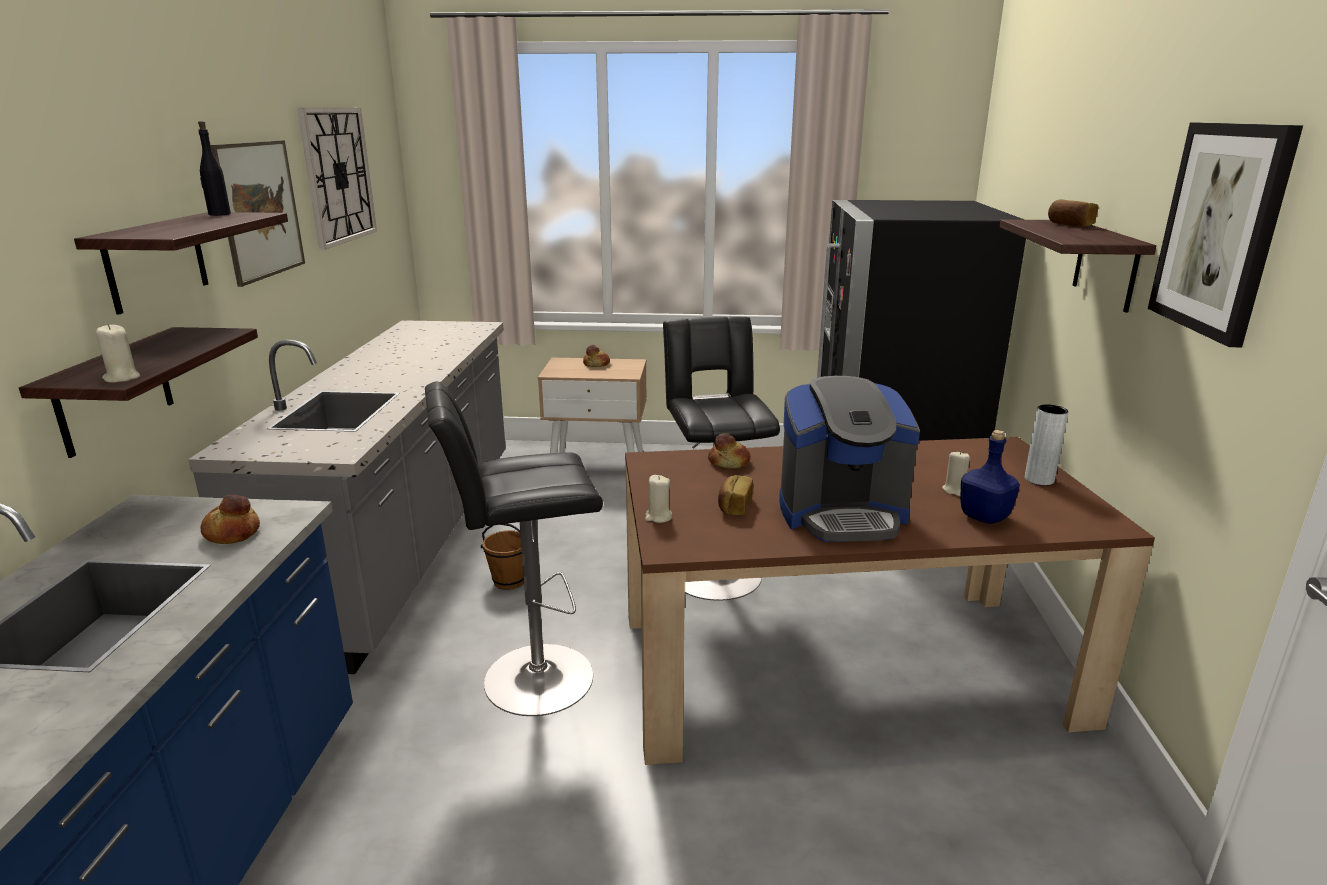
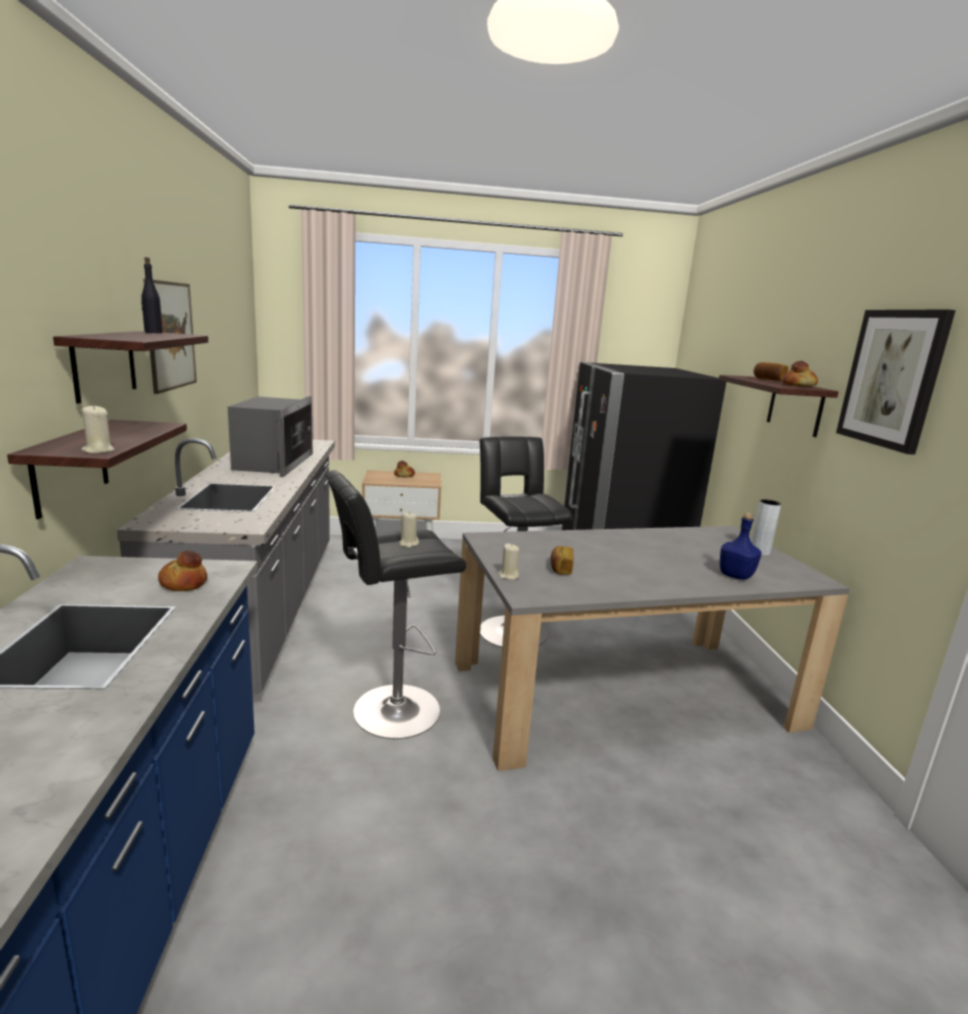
camera: 10 degrees left, 5 degrees down
(338, 175) = (218, 318): wall clock -> none
(411, 358) = (273, 462): none -> microwave
(509, 582) = (353, 639): brown bucket -> none
(729, 463) = (543, 540): bread -> bread (798, 385)
(842, 514) = (639, 574): coffee machine -> none
(842, 666) = (623, 693): brown dining table -> grey dining table
(955, 490) = (708, 559): beige candle -> beige candle (408, 544)

